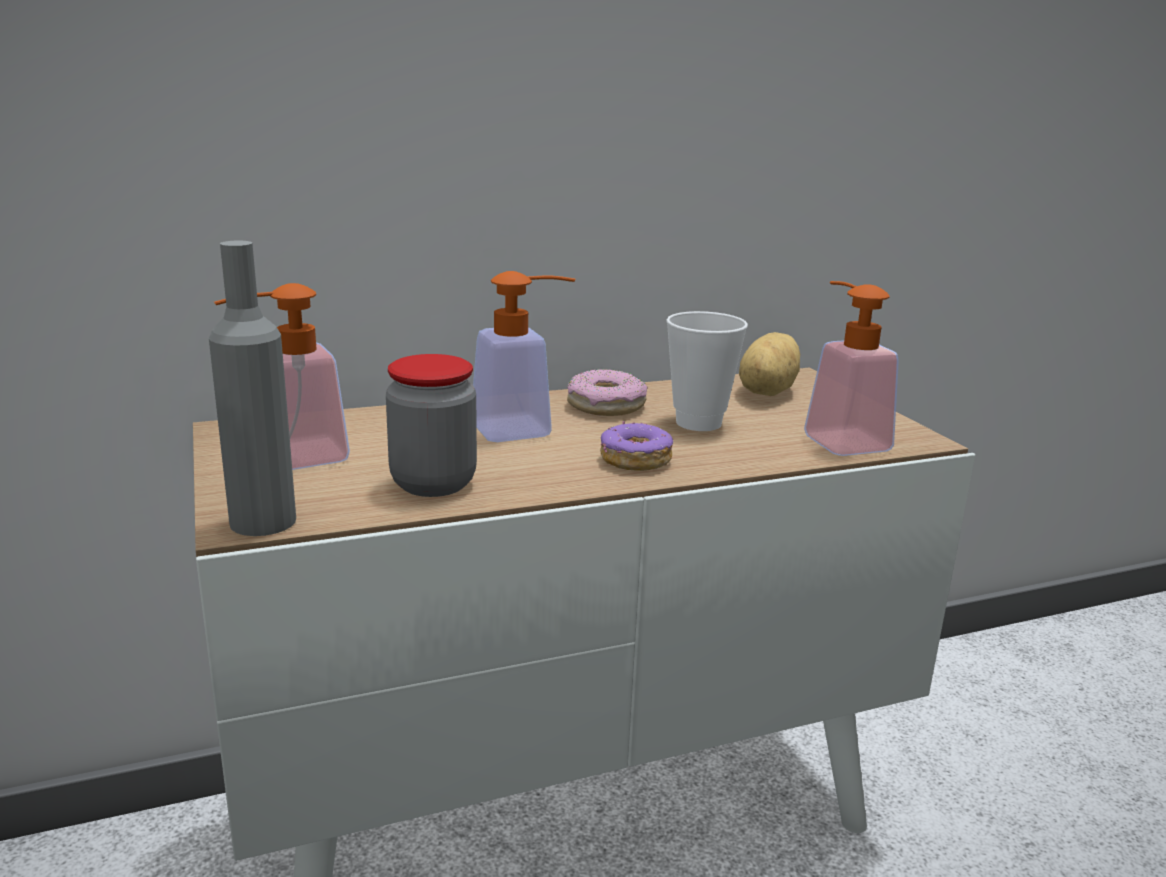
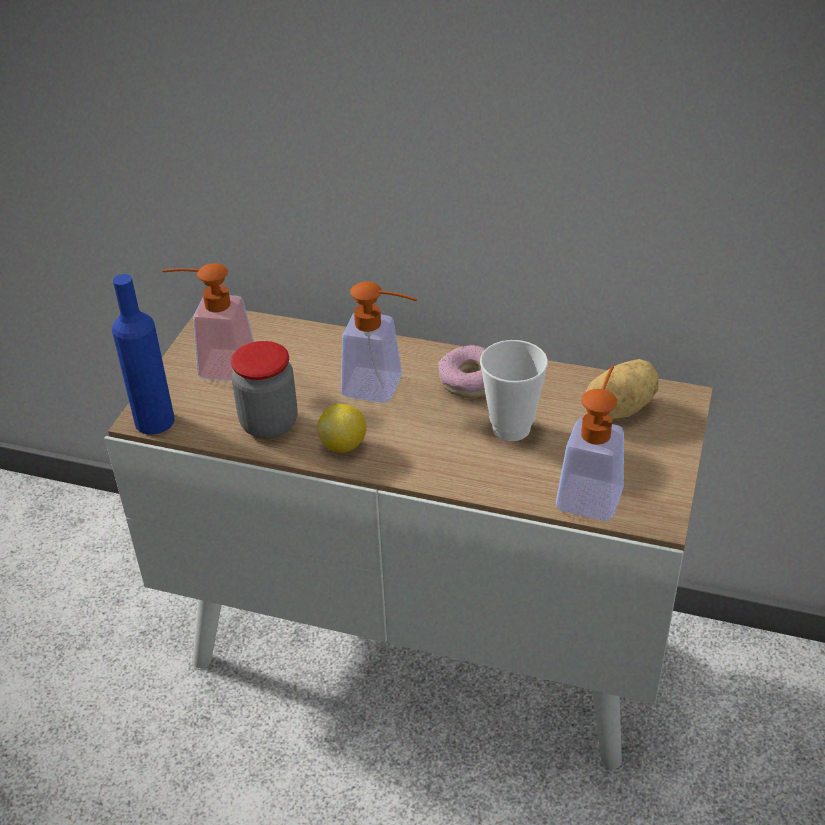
camera: 40 degrees right, 20 degrees up
(263, 521) = (154, 421): grey bottle -> blue bottle
(551, 475) = (344, 445): none -> lemon
(634, 460) = (413, 452): donut -> none

